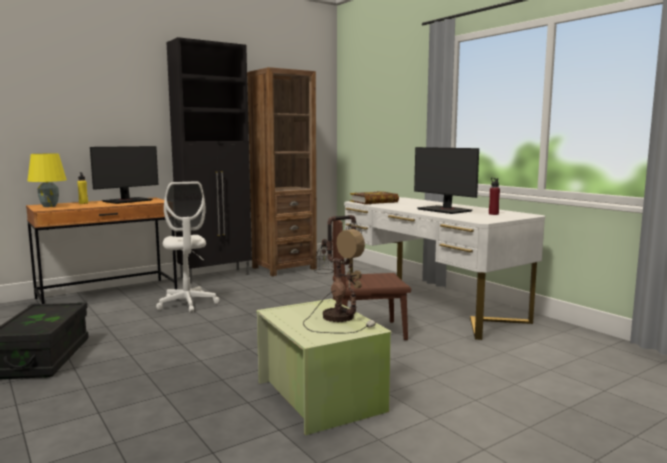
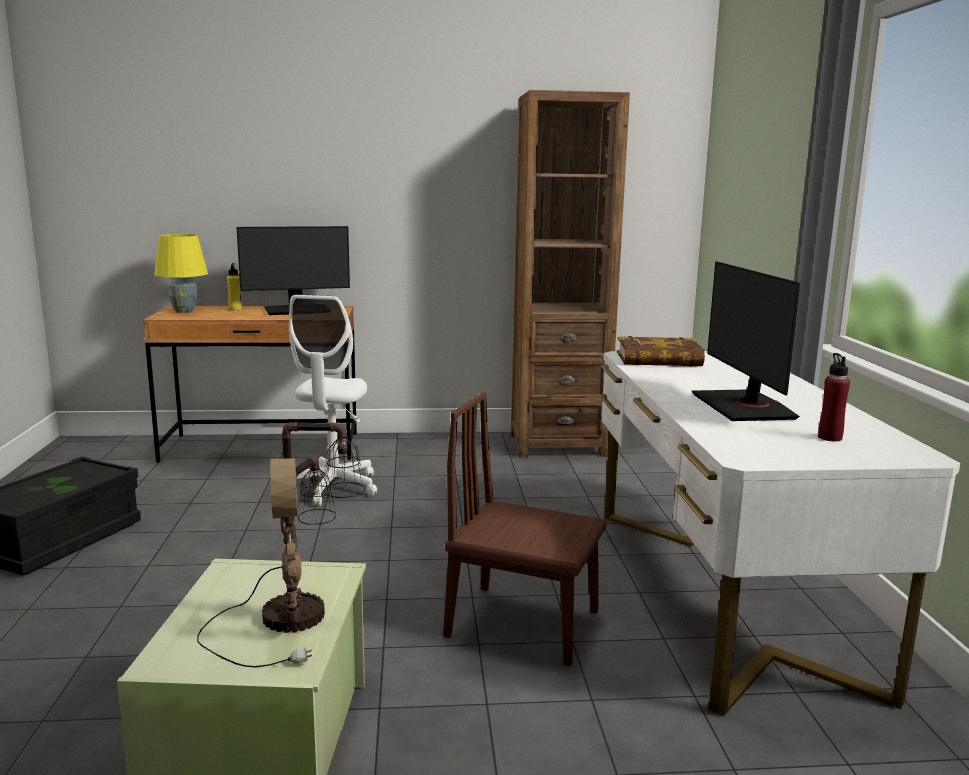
camera: 30 degrees right, 5 degrees up
(216, 276) = (439, 441): black cabinet -> none

